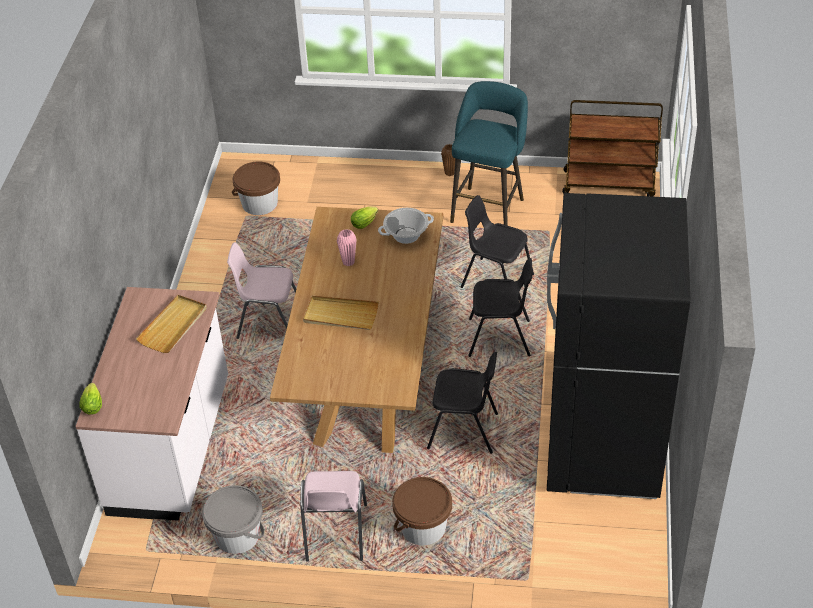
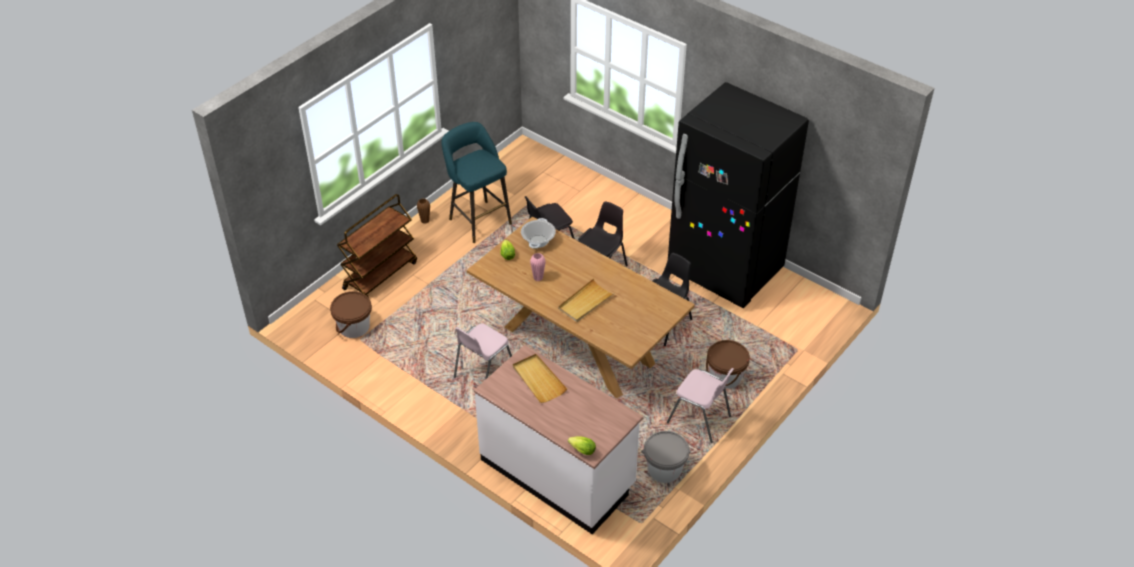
camera: 60 degrees left, 0 degrees up
(609, 183) = (511, 159): brown cart -> brown cart (380, 275)

